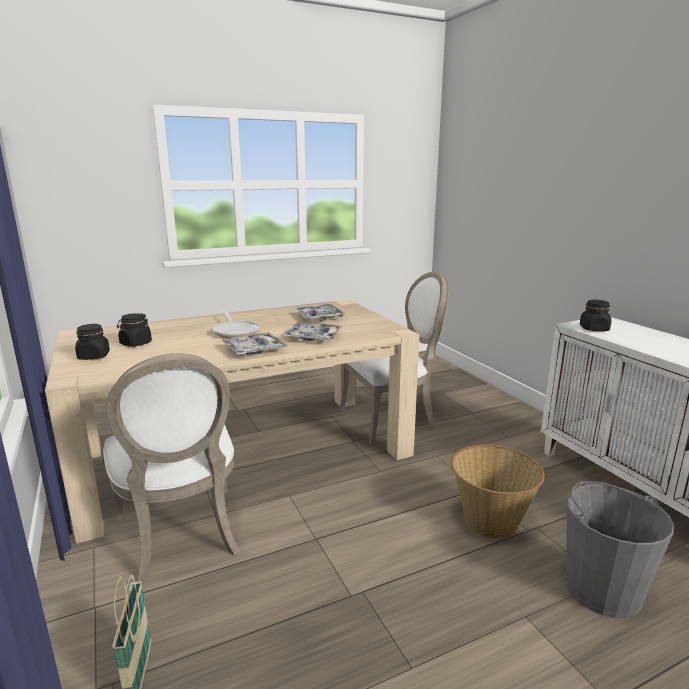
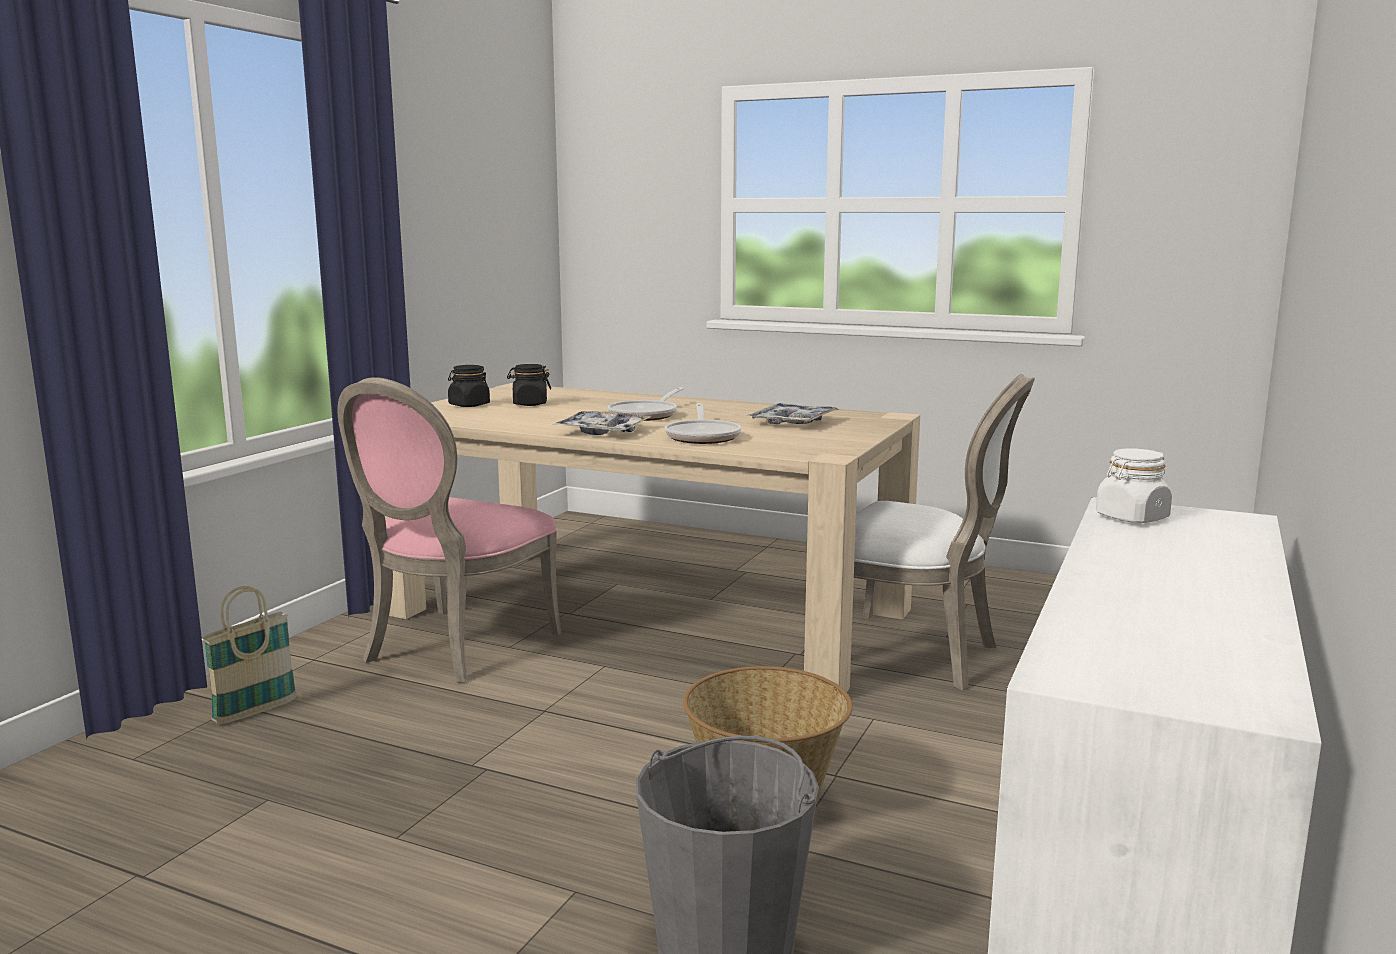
camera: 50 degrees right, 5 degrees down
(182, 536) = (453, 648): white chair -> pink chair
(313, 337) = (703, 436): tray -> frying pan
(594, 329) = (1131, 518): black jar -> white jar

